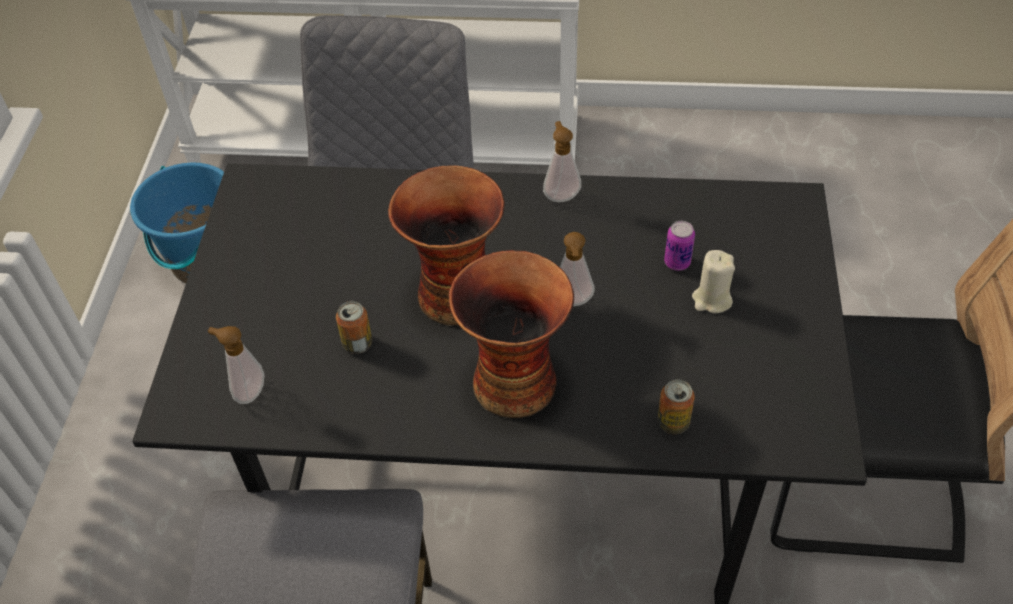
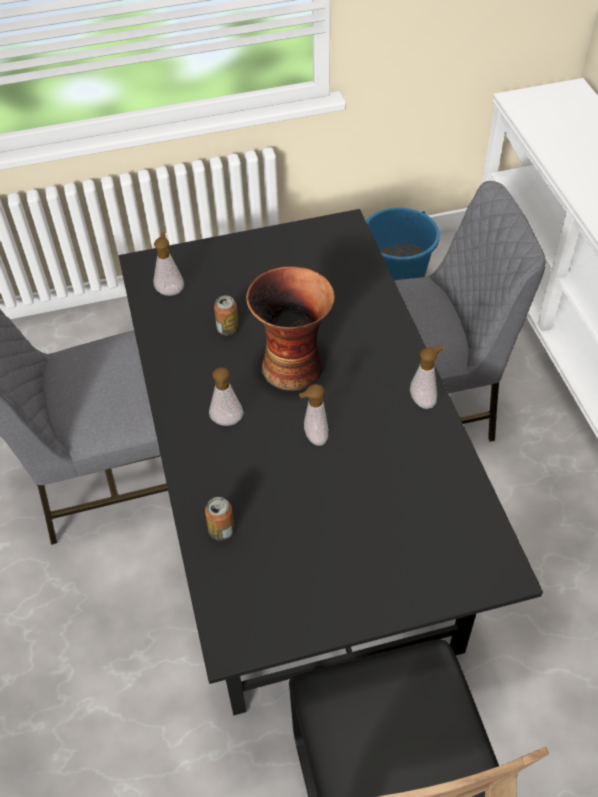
camera: 70 degrees right, 0 degrees up
(514, 380) = (227, 423): vase -> soap dispenser
(677, 262) = (386, 496): can -> none
(711, 299) = (355, 530): beige candle -> none

